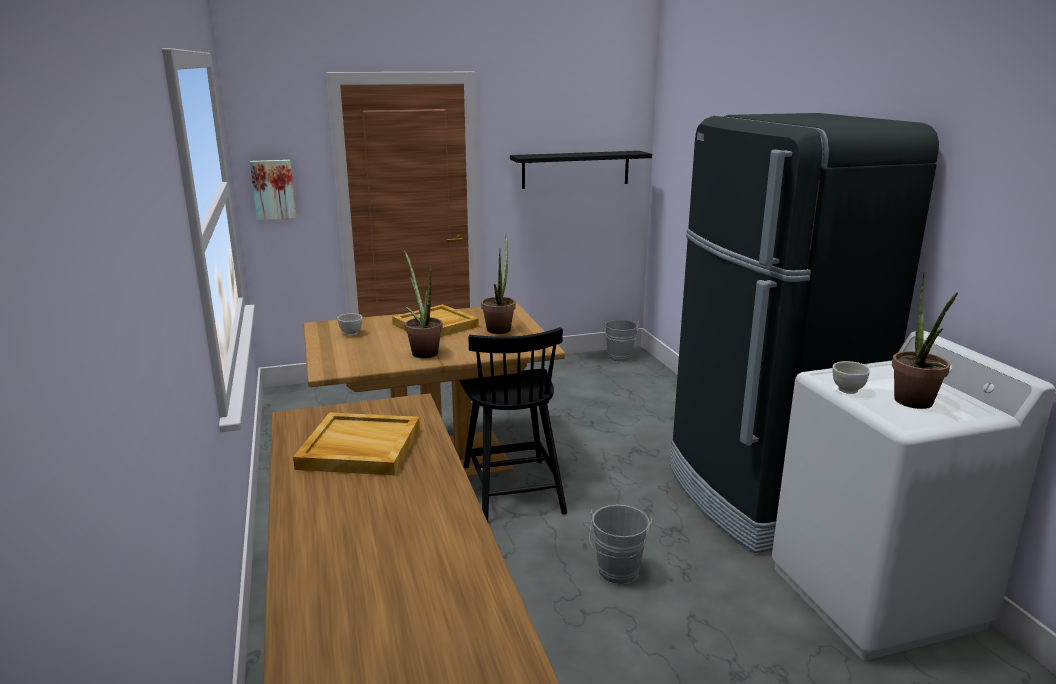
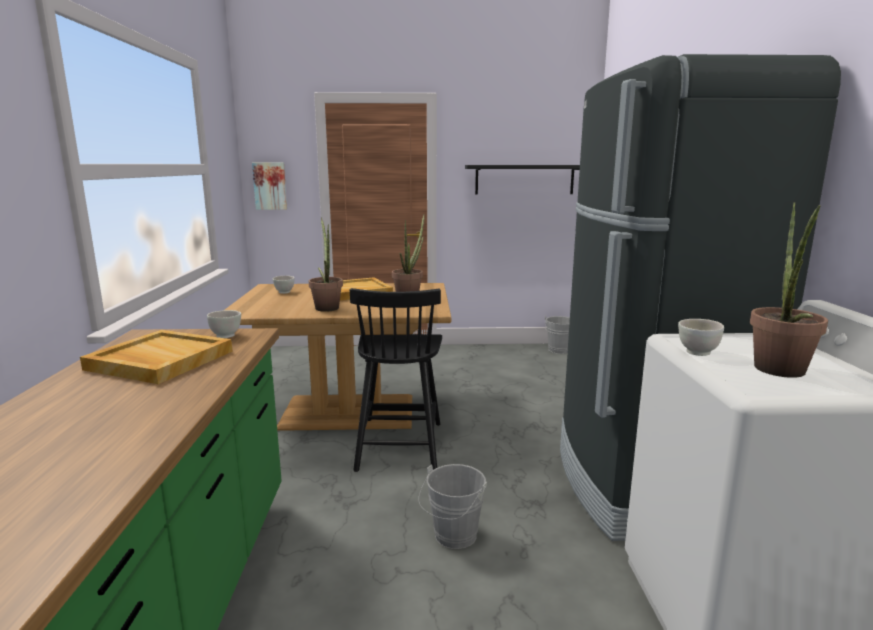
camera: 15 degrees right, 5 degrees down
(389, 409) = (226, 336): none -> white bowl

